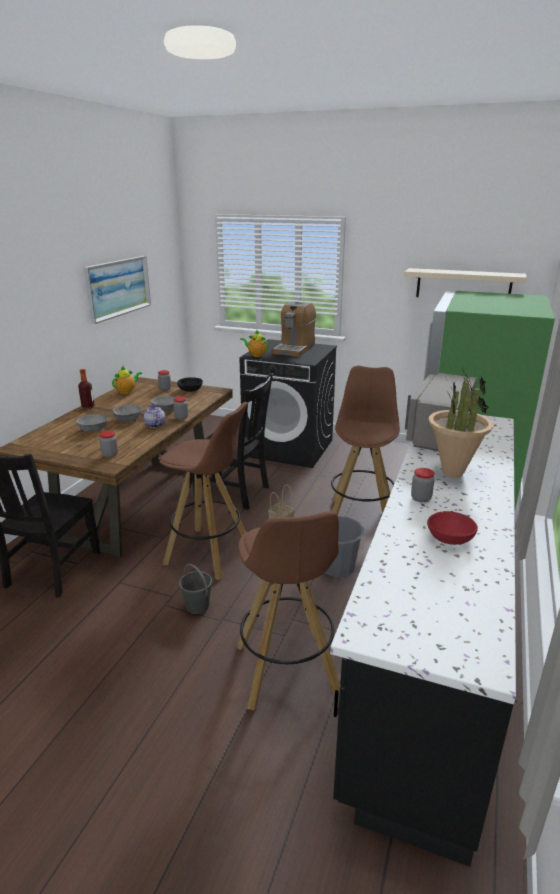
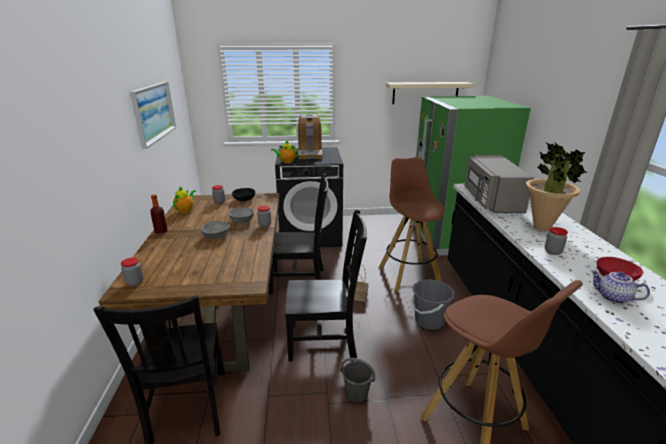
camera: 25 degrees left, 0 degrees up
(93, 429) = (192, 253): grey bowl -> none
(110, 455) = (238, 274): jar -> jar (135, 282)
(154, 425) = (248, 236): teapot -> teapot (612, 297)
(209, 553) = (325, 340): brown stool -> black chair

